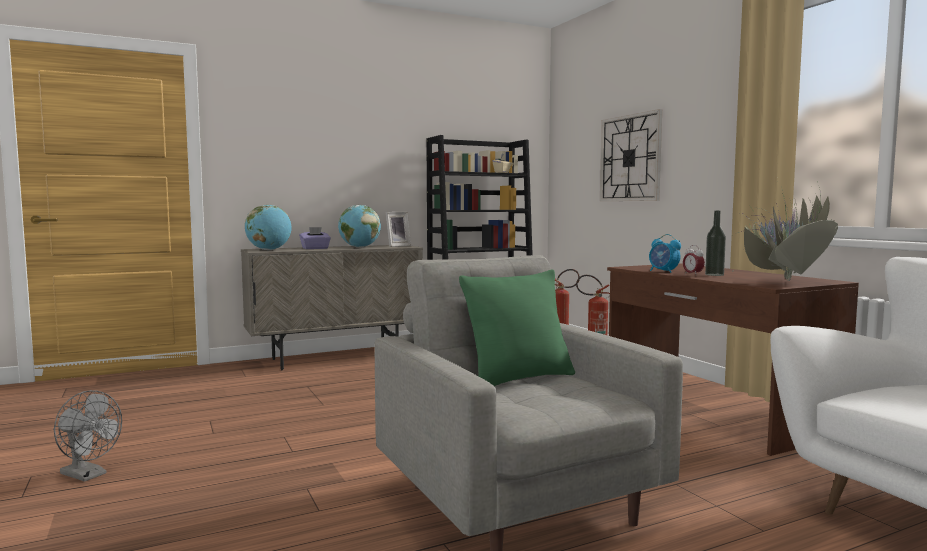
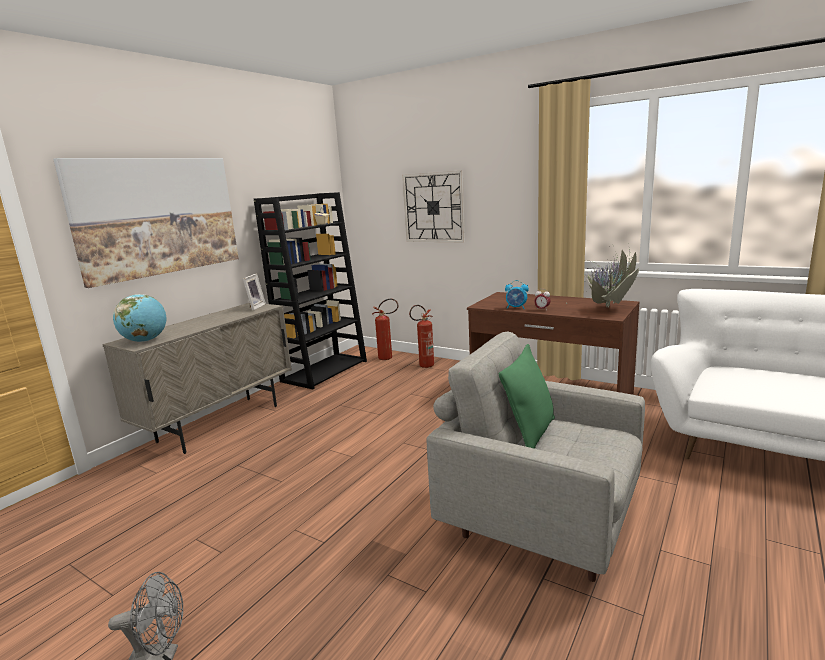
camera: 30 degrees left, 10 degrees up
(315, 248) = (187, 328): purple tissue box -> none
(319, 143) = (158, 216): none -> picture
(359, 247) = (225, 316): globe -> none
(714, 275) = (553, 306): bottle -> none

